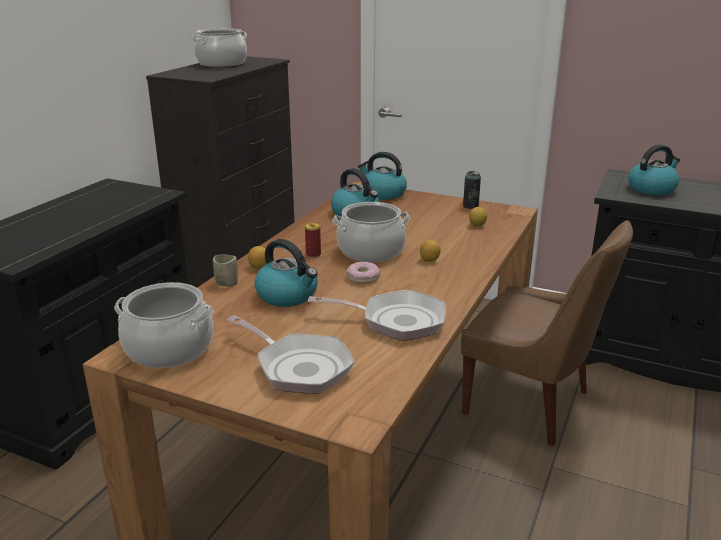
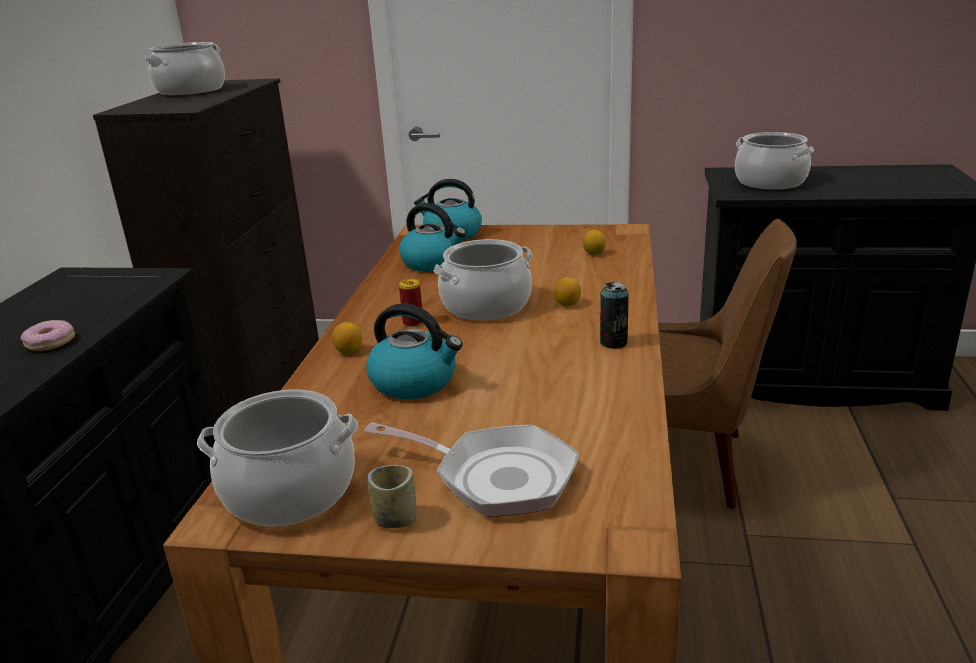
camera: 15 degrees left, 0 degrees up
(226, 283) = (317, 381): cup -> cup (395, 519)
(363, 277) = (499, 340): donut -> donut (50, 342)
(396, 321) = (581, 388): frying pan -> none
(470, 206) = (569, 233): can -> can (613, 343)
(652, 189) = (769, 182): kettle -> cooking pot

